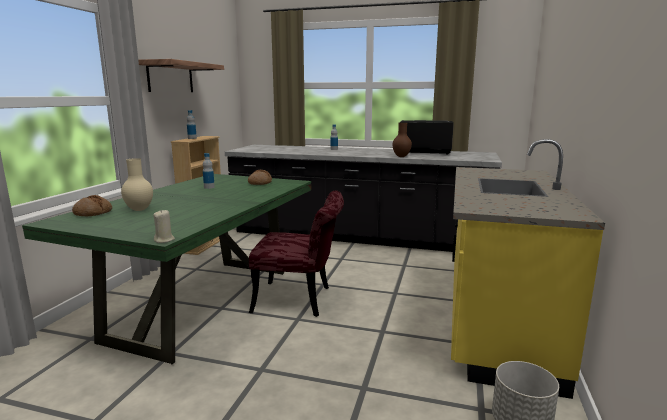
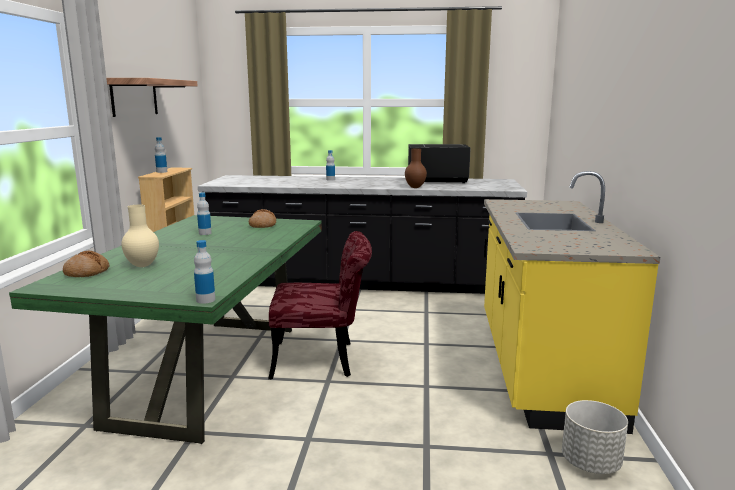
camera: 10 degrees left, 0 degrees up
(164, 240) = (205, 300): beige candle -> bottle

